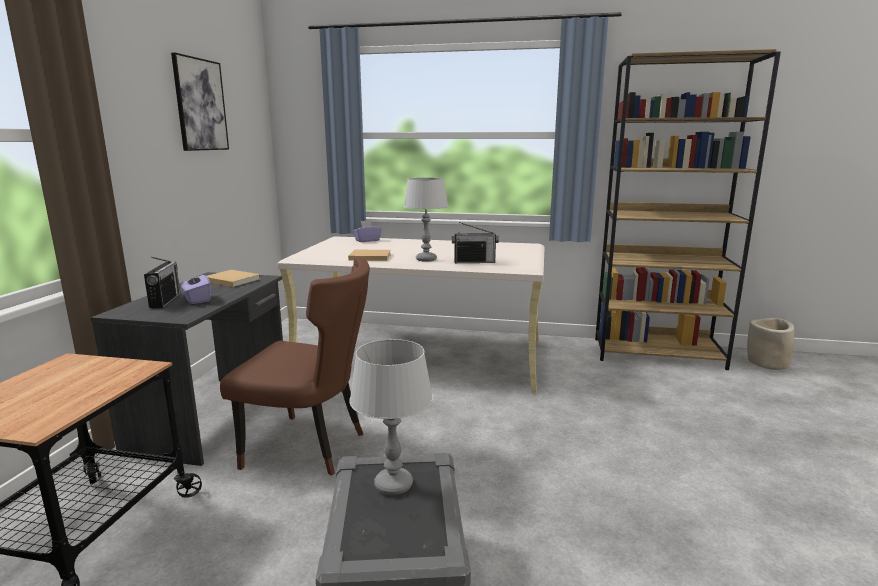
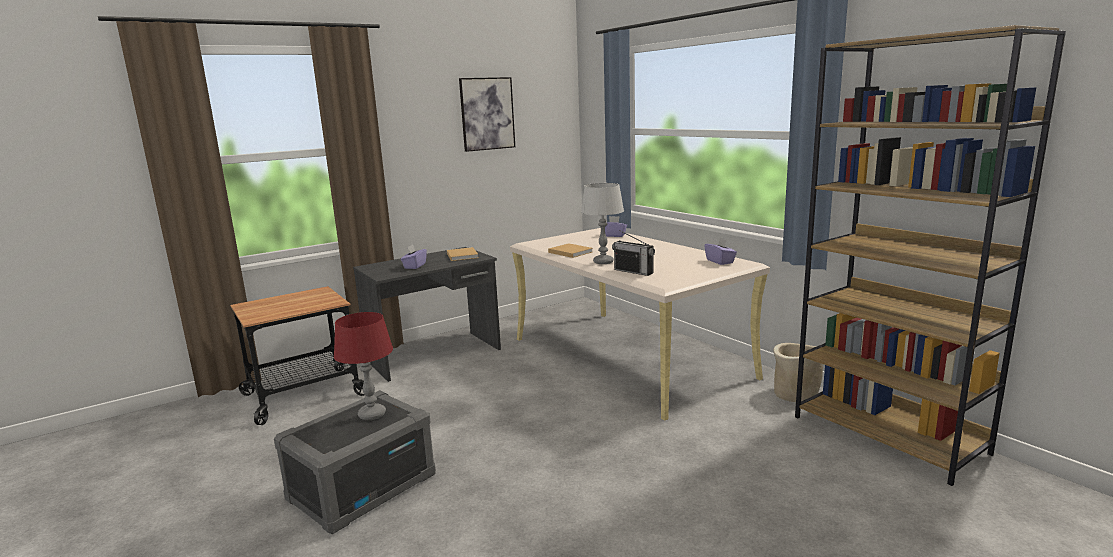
camera: 45 degrees right, 0 degrees up
(165, 301) = (400, 263): radio -> none
(310, 448) = (449, 394): brown chair -> none
(394, 485) = (372, 415): grey table lamp -> red table lamp
(511, 246) = (720, 261): none -> purple tissue box
(767, 363) = (1046, 503): beige planter -> beige planter (794, 394)

